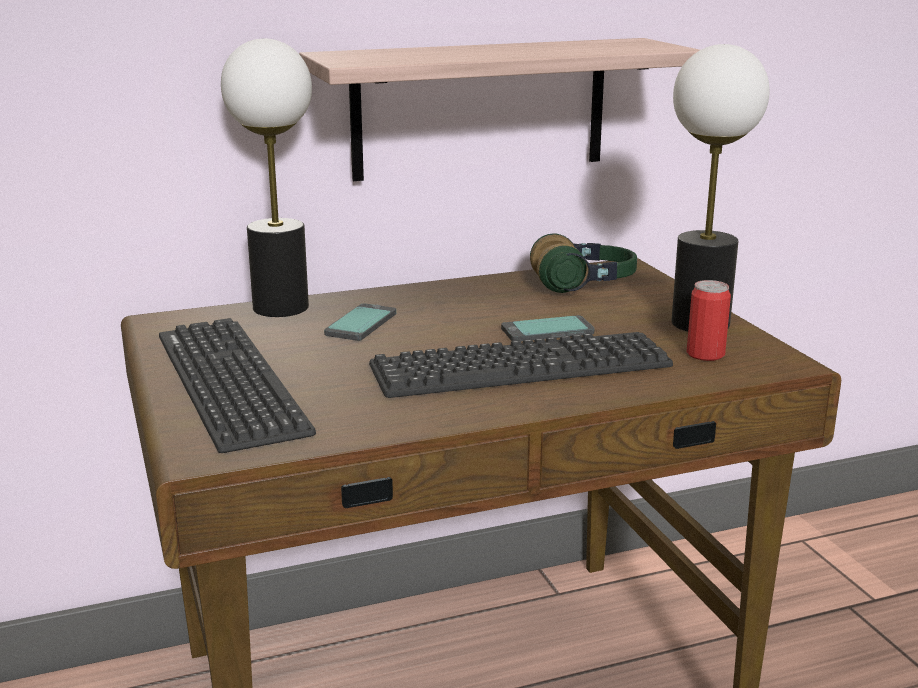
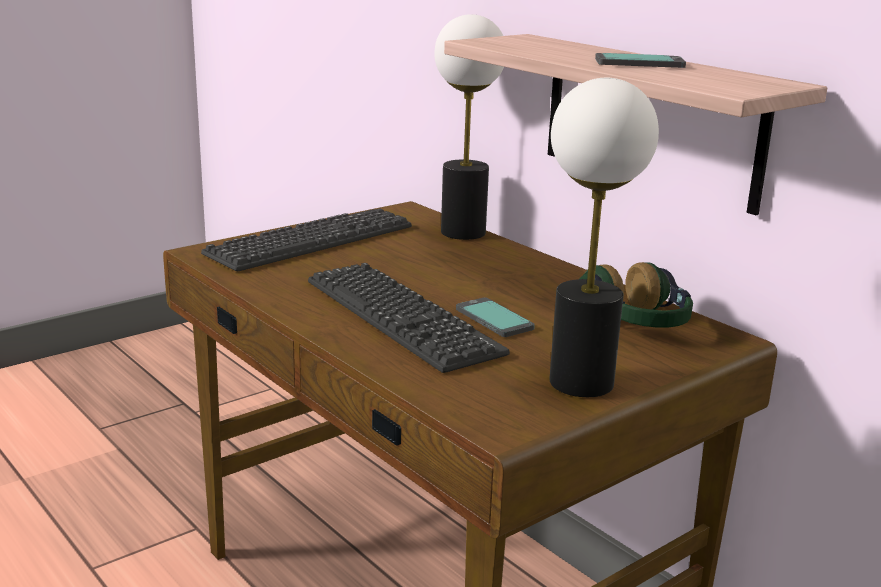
camera: 70 degrees right, 0 degrees up
(360, 324) = (450, 258): phone -> phone (639, 63)
(705, 354) = (492, 388): can -> none

